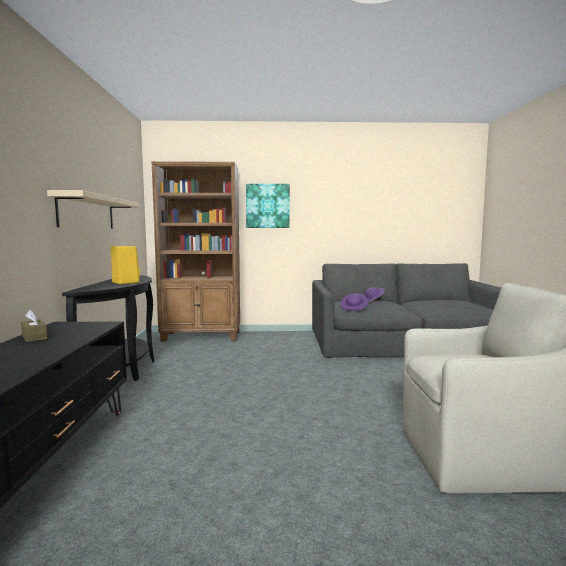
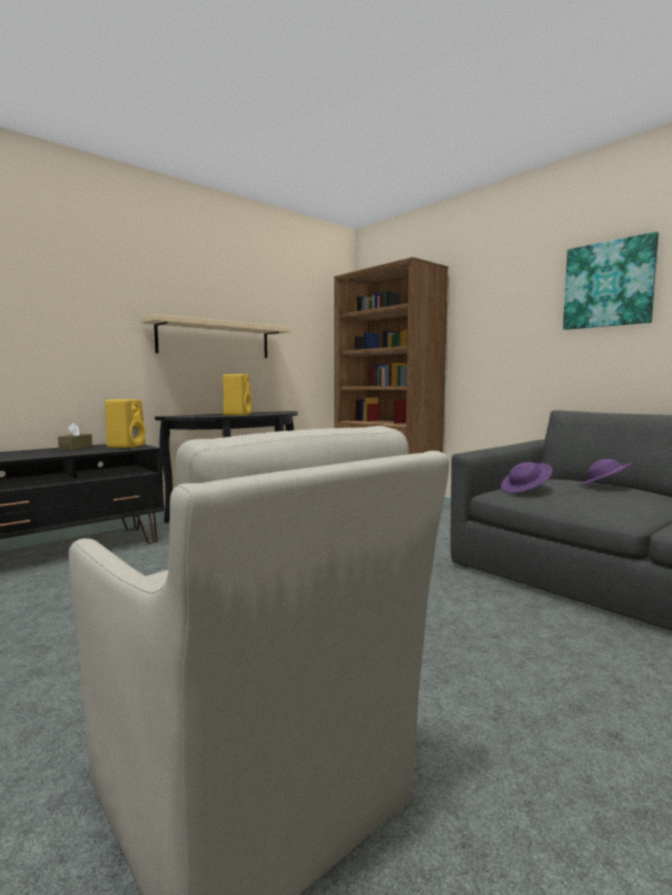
camera: 50 degrees right, 0 degrees up
(80, 326) = (127, 446): none -> yellow speaker
(267, 206) = (485, 317): picture -> picture (608, 284)

